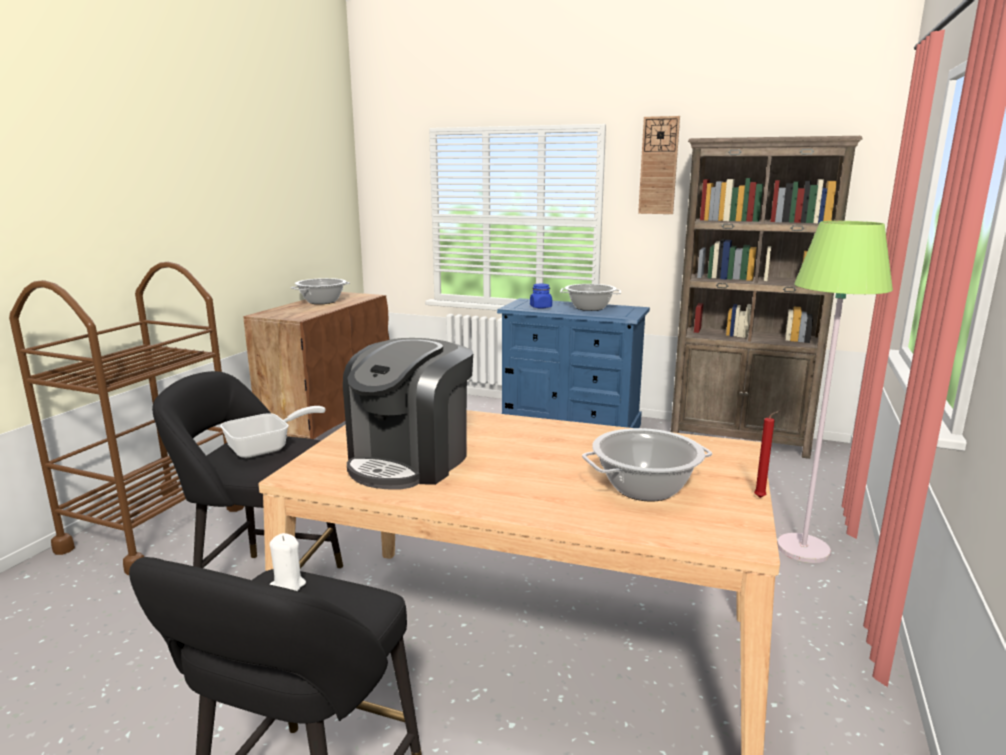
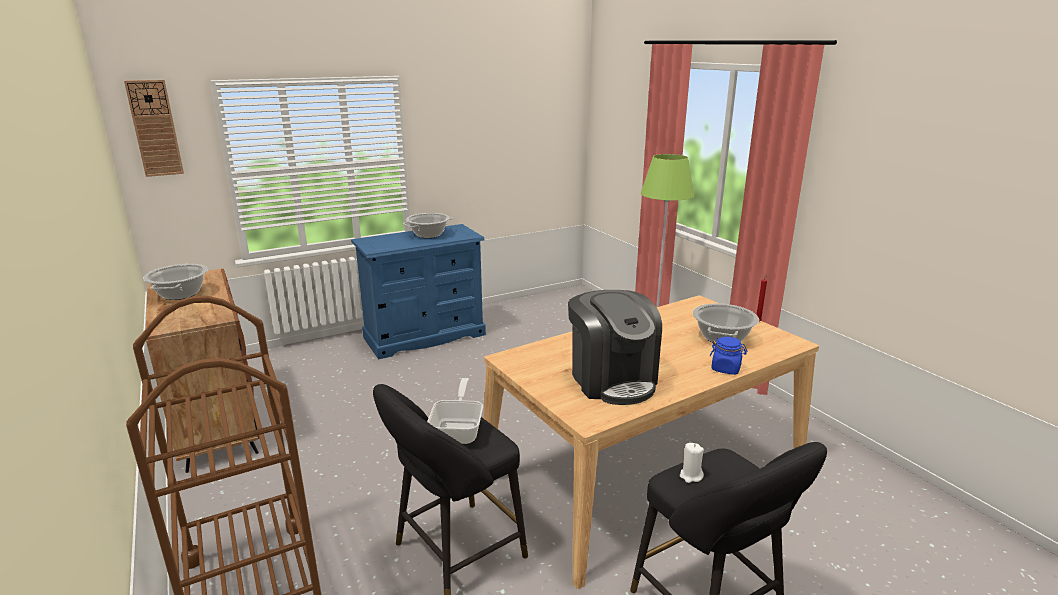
camera: 50 degrees left, 5 degrees up
(541, 307) = (393, 243): blue jar -> blue jar (726, 369)
(658, 166) = (446, 110): wall clock -> wall clock (155, 128)
(740, 439) = (532, 303): brown bookcase -> none

